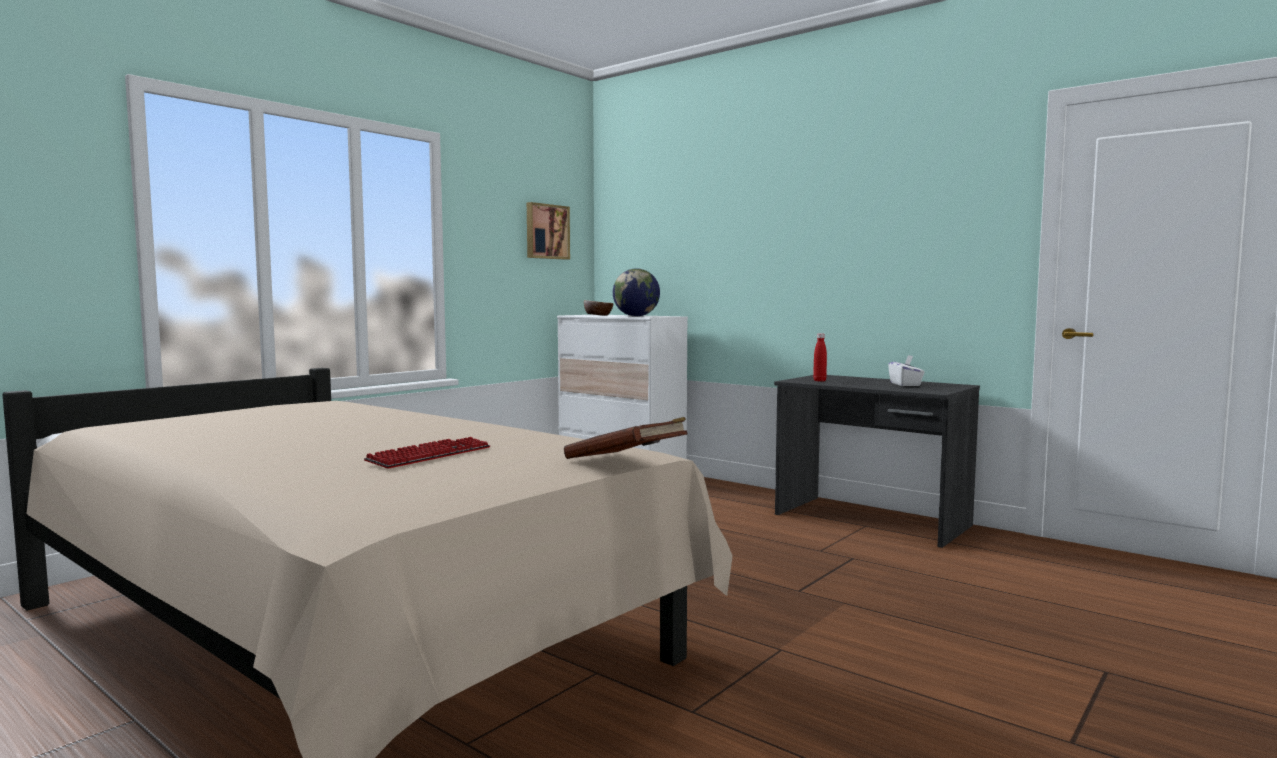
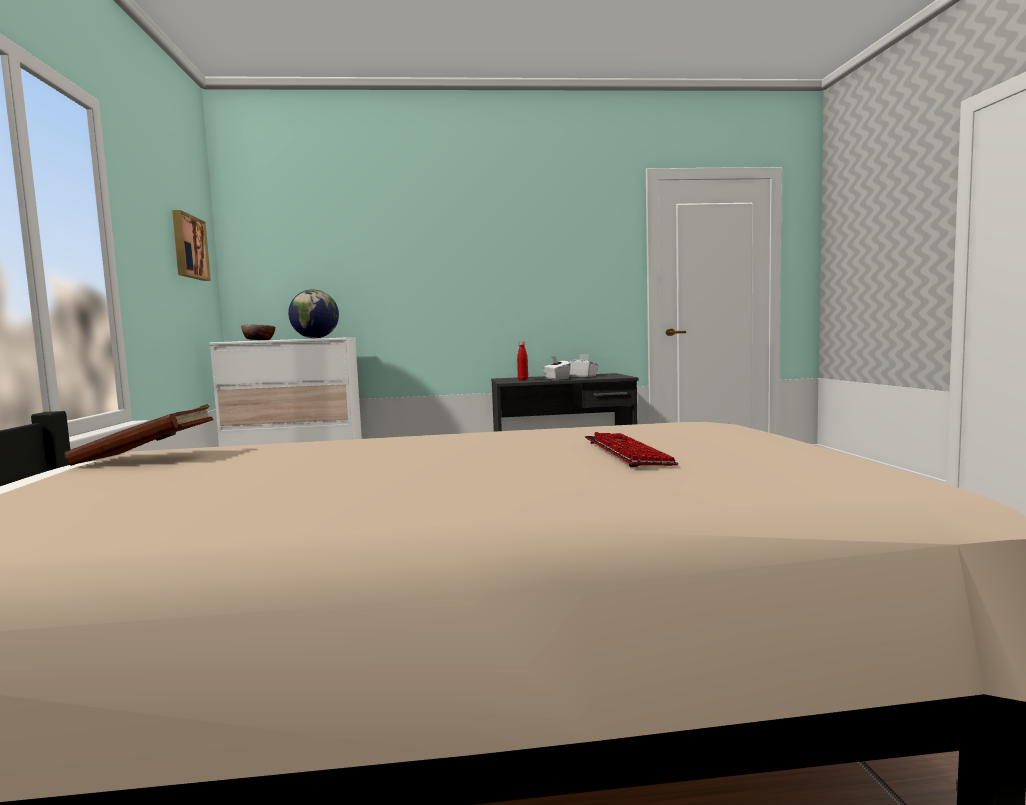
camera: 45 degrees left, 0 degrees up
(626, 463) = (758, 426): brown book -> brown book (146, 458)
(856, 384) = (556, 379): none -> white tissue box

